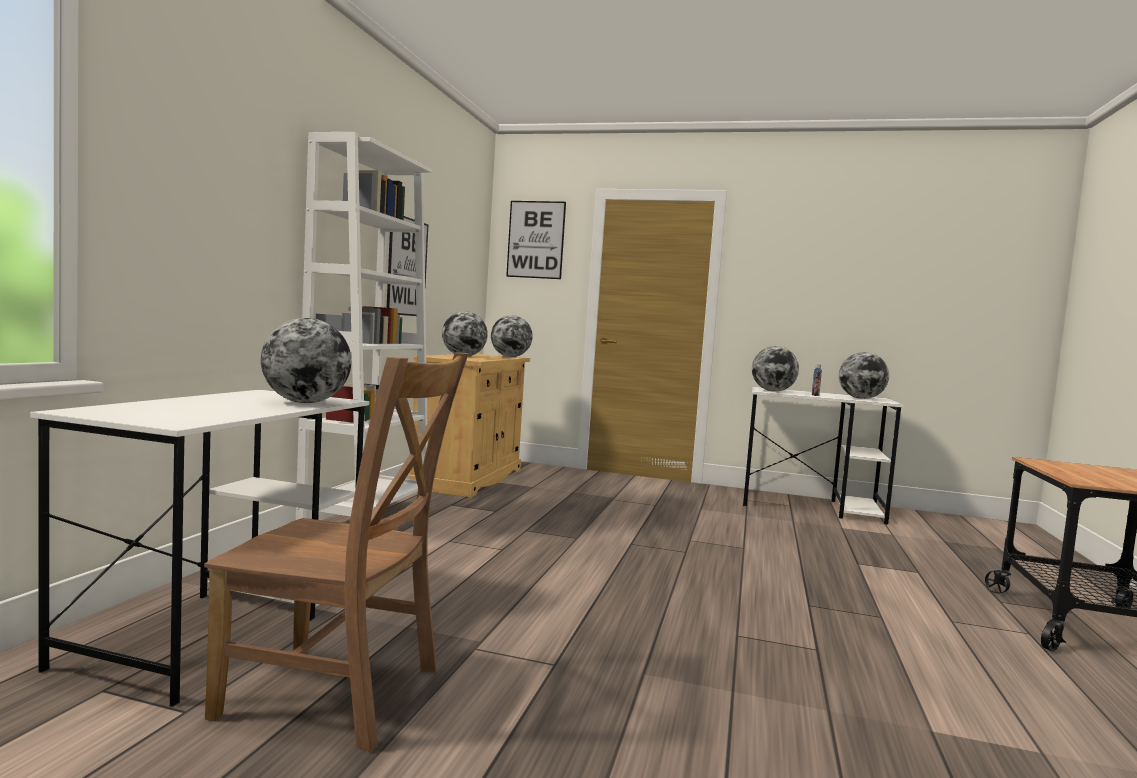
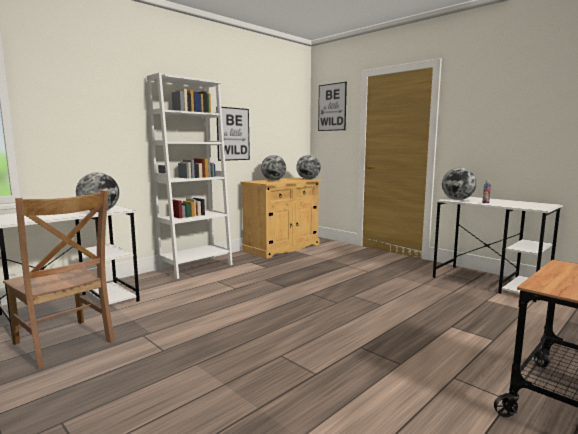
camera: 30 degrees right, 5 degrees up
(861, 398) = (523, 205): globe -> none

